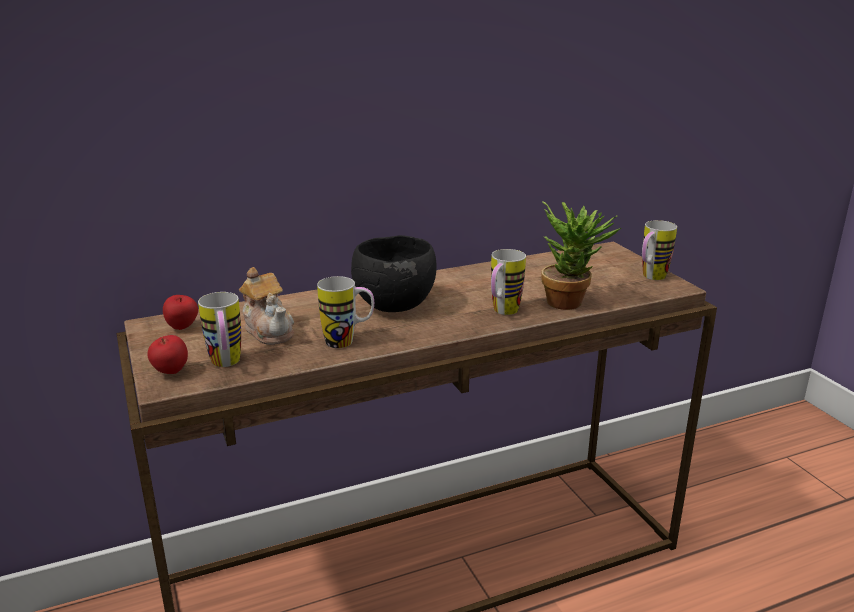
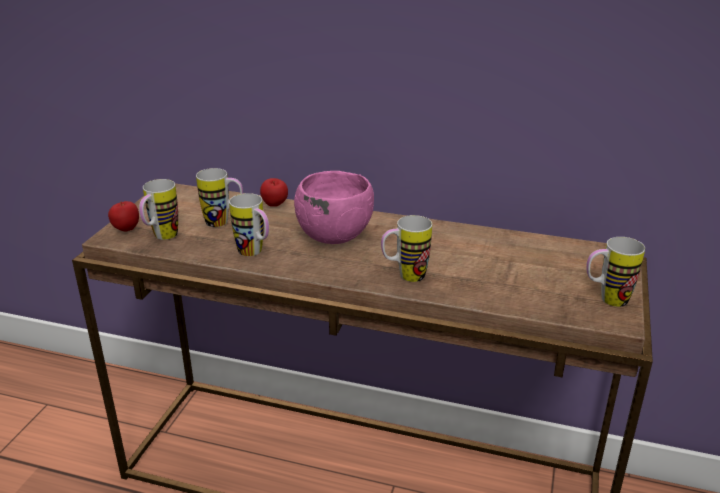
camera: 40 degrees right, 5 degrees up
(183, 328) = (180, 200): apple -> apple (275, 206)
(269, 330) = (224, 222): teapot -> mug
(393, 306) = (333, 236): black bowl -> pink bowl
(571, 302) = (482, 291): potted plant -> none

